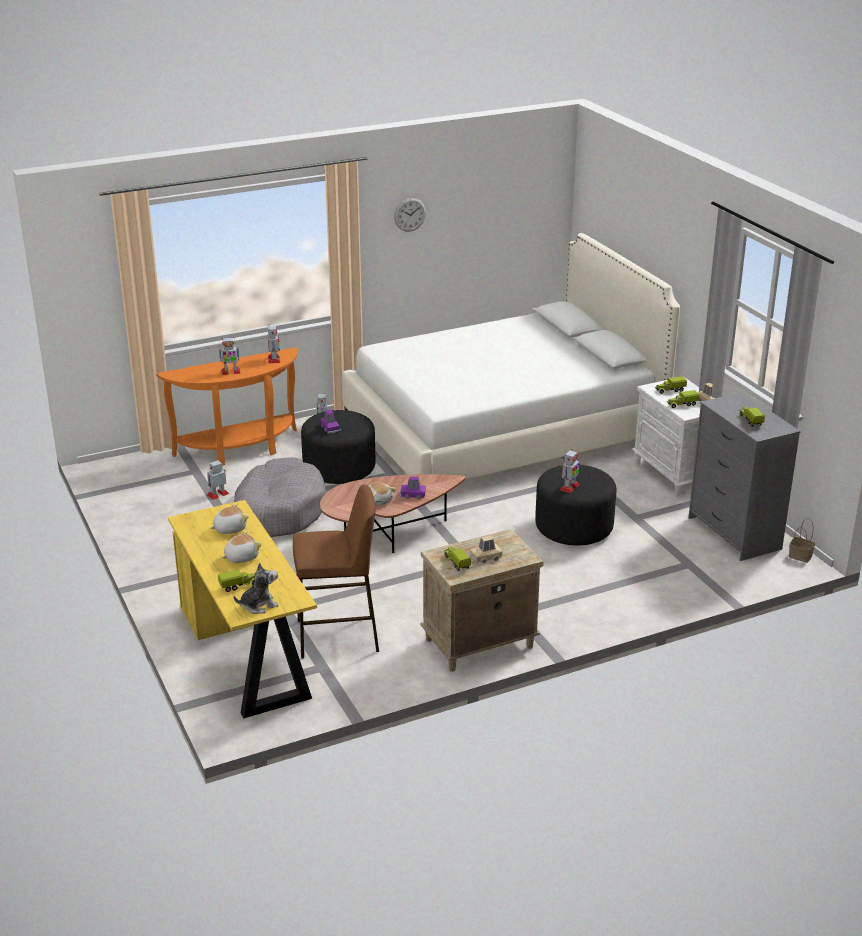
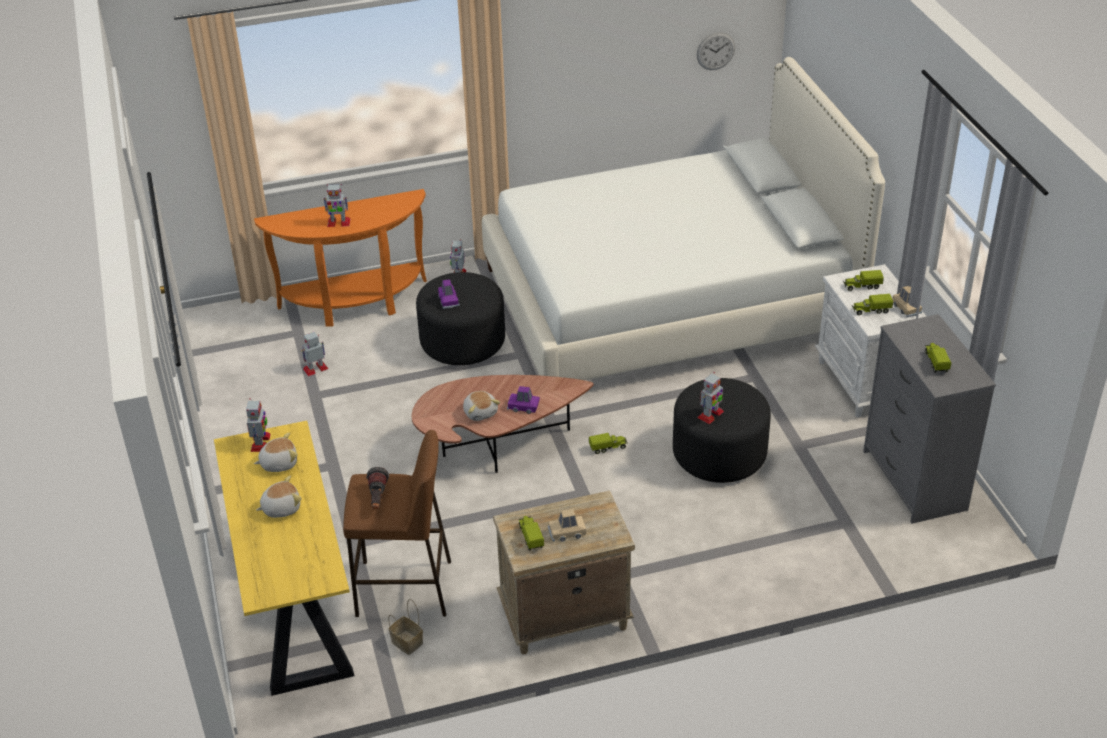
camera: 10 degrees right, 10 degrees up
(239, 585) = (268, 551): toy truck -> toy truck (608, 447)
(258, 605) = (282, 583): plush toy -> none
(274, 359) = (393, 207): toy robot -> toy robot (260, 443)
(279, 511) = (379, 399): grey dog bed -> none
(321, 545) = (377, 498): none -> flashlight
(410, 214) = (570, 32): wall clock -> wall clock (715, 51)
(799, 556) = (987, 523): basket -> basket (406, 642)

